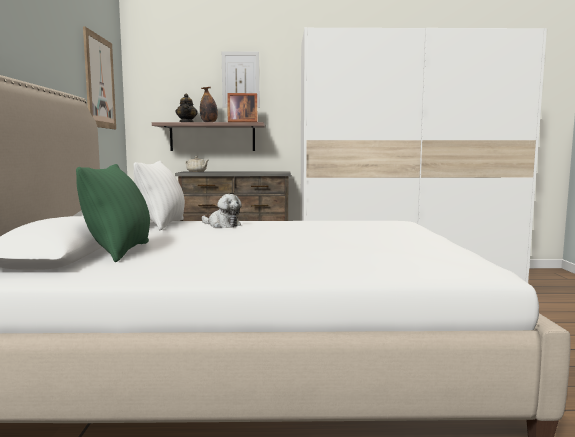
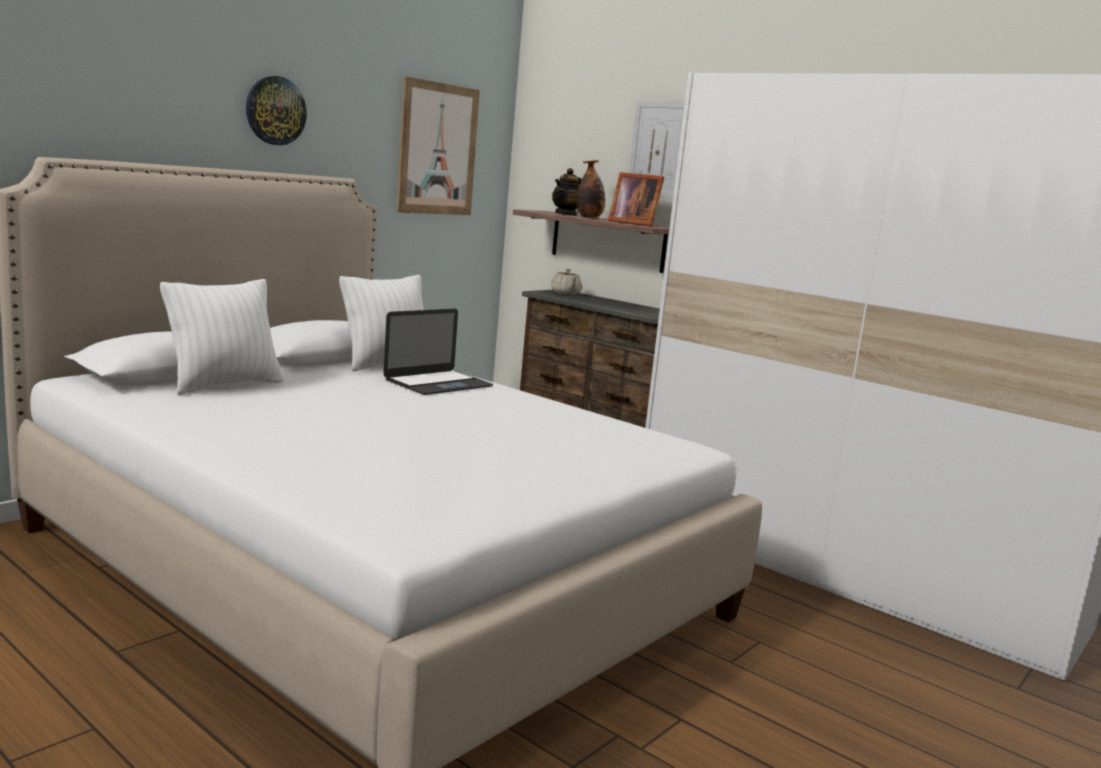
camera: 40 degrees right, 5 degrees up
(30, 39) = (275, 111): none -> wall clock
(120, 251) = (224, 385): green pillow -> white pillow
(222, 225) = (438, 383): plush toy -> laptop

